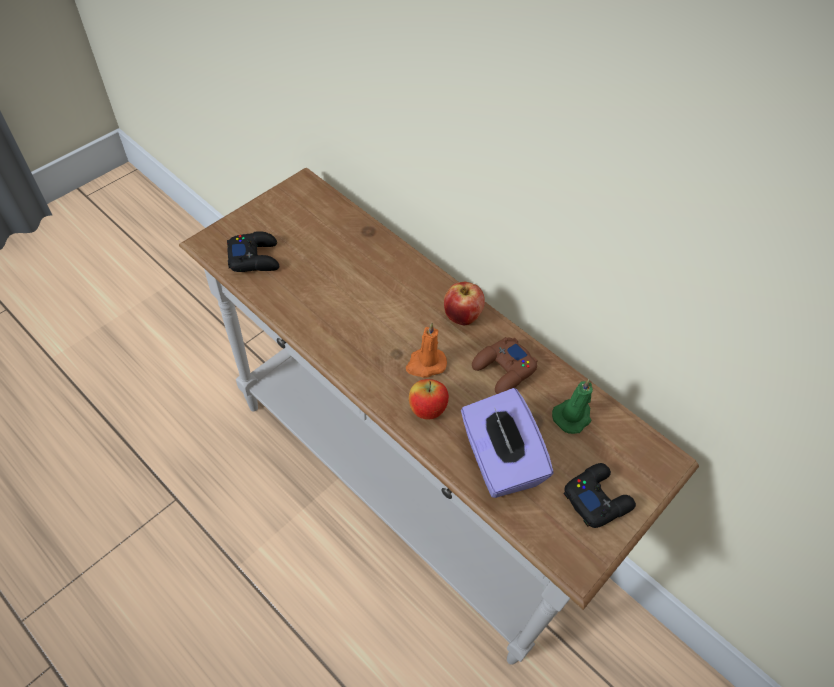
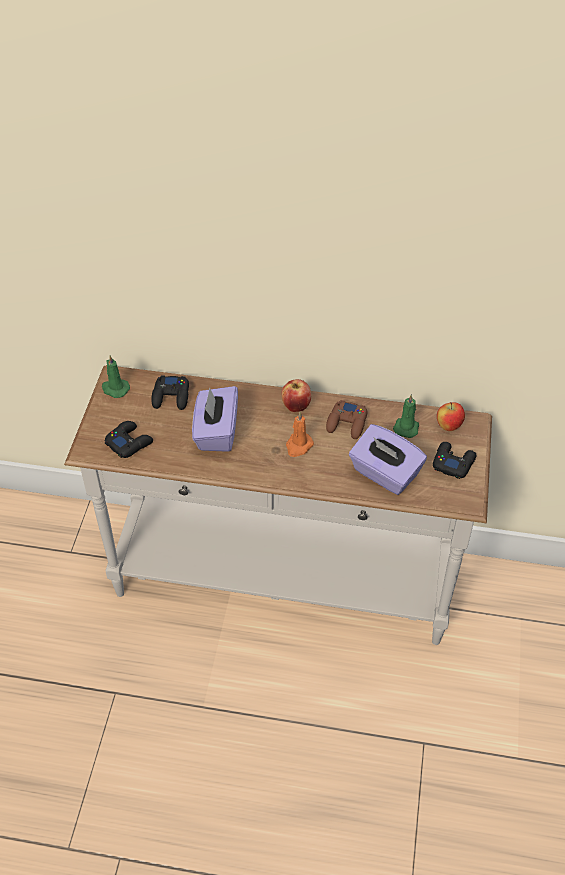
camera: 30 degrees left, 5 degrees down
(292, 195) = (115, 389): none -> green candle
(339, 233) = (171, 396): none -> black game controller
(350, 296) = (216, 432): none -> purple tissue box
(427, 410) = (322, 471): apple -> apple (448, 426)

